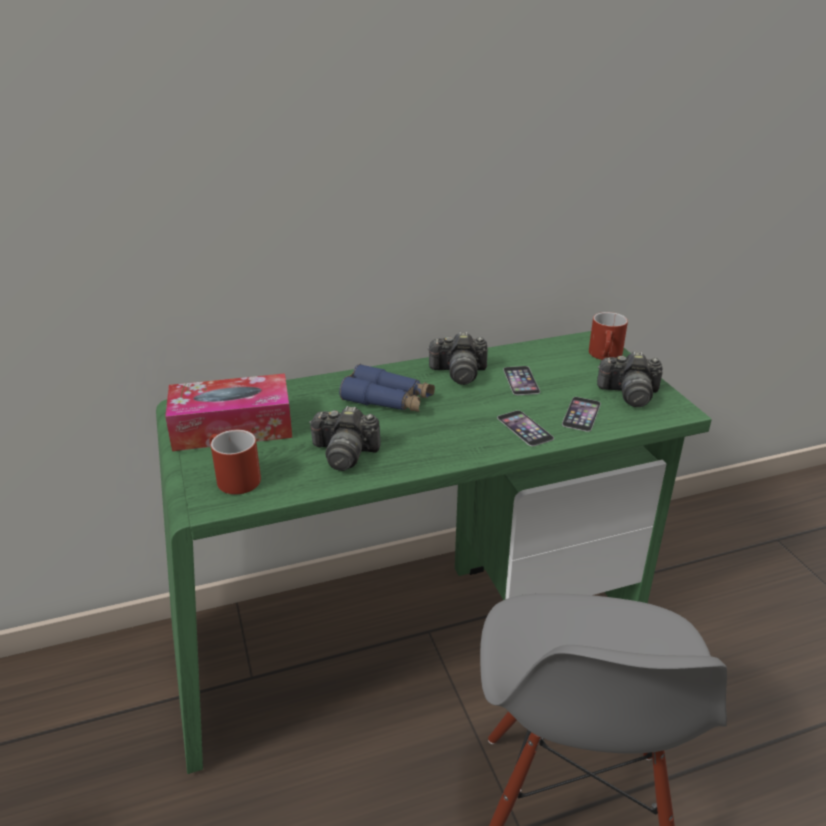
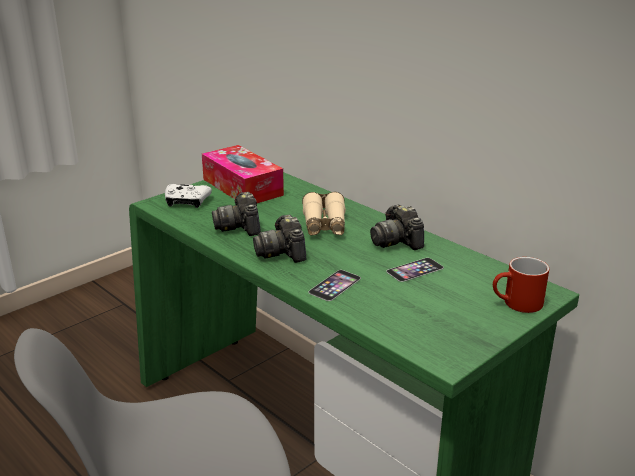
camera: 65 degrees right, 5 degrees down
(232, 478) = (187, 202): red mug -> white game controller
(388, 400) = (324, 224): blue binoculars -> beige binoculars
(581, 414) = (384, 307): phone -> none
(629, 394) = (449, 327): camera -> camera (282, 252)

